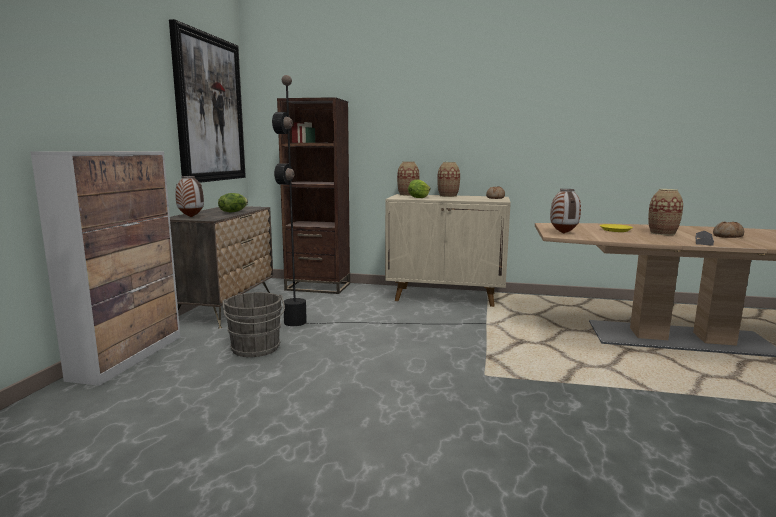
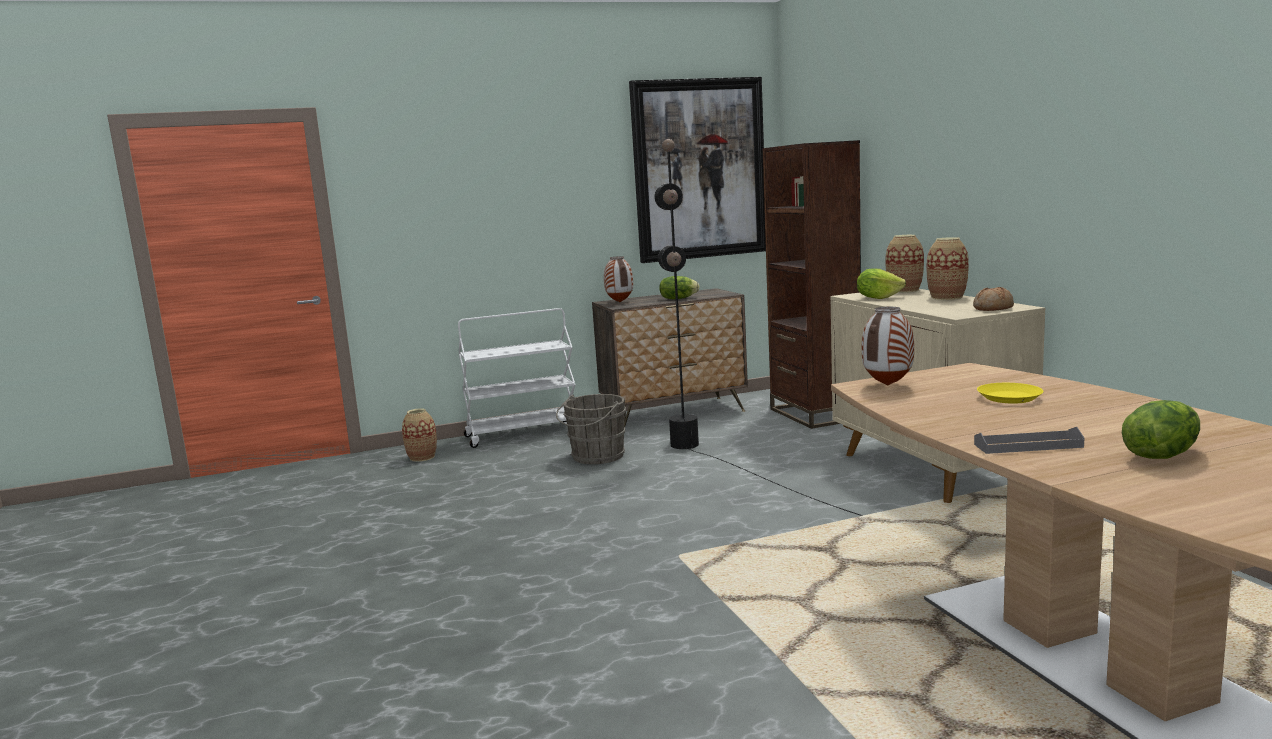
camera: 60 degrees right, 0 degrees up
(129, 356) = (523, 433): cabinet -> white cart
(662, 233) = (1058, 420): vase -> vase (422, 457)
(728, 236) = (1160, 454): bread -> lettuce

